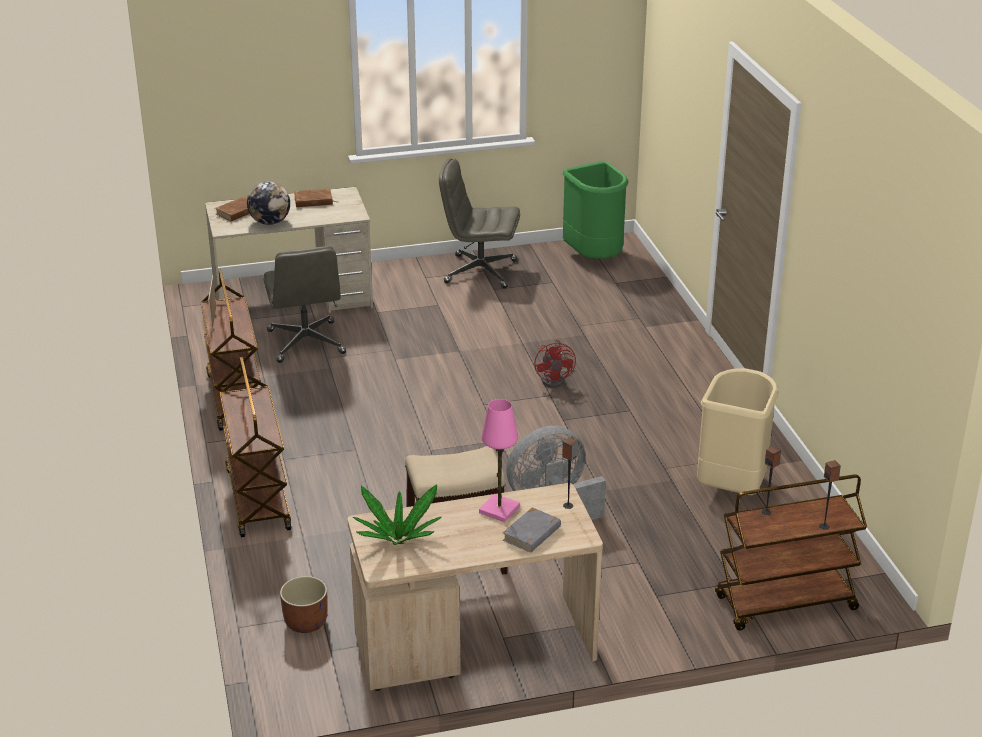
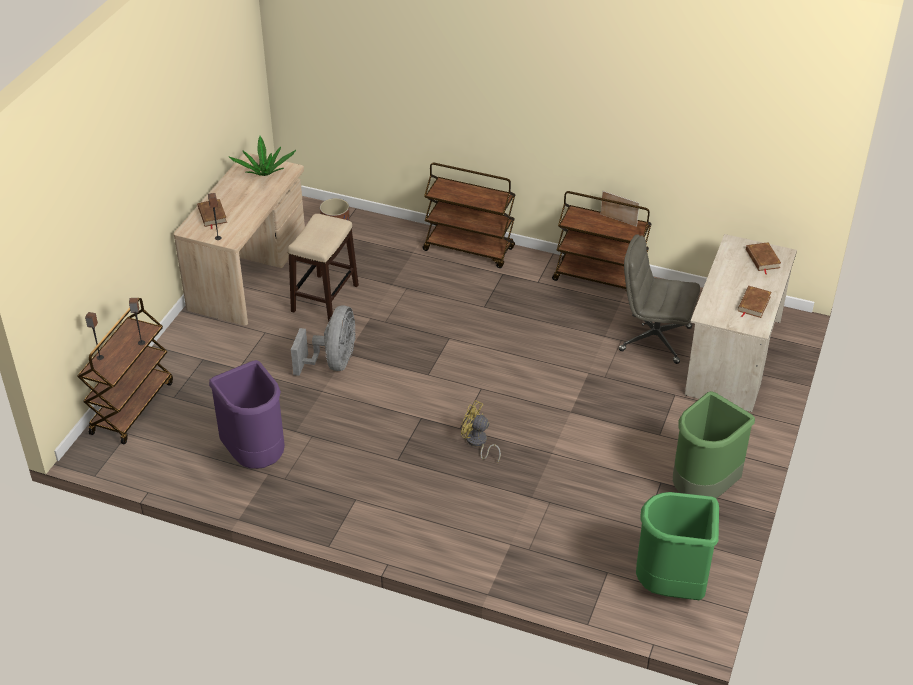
camera: 125 degrees right, 10 degrees up
(270, 222) = (728, 268): globe -> none
(479, 272) = (703, 489): grey office chair -> green trash can
(499, 510) = (245, 214): pink table lamp -> none
(532, 533) = (212, 215): grey book -> brown book
(556, 380) = (477, 443): red fan -> yellow fan
(731, 487) = (256, 456): beige trash can -> purple trash can

